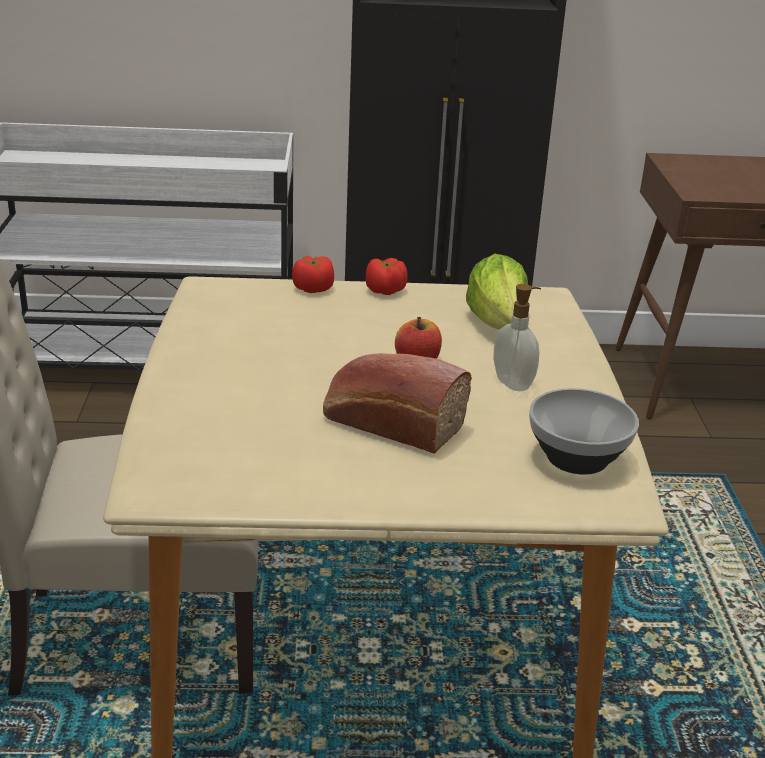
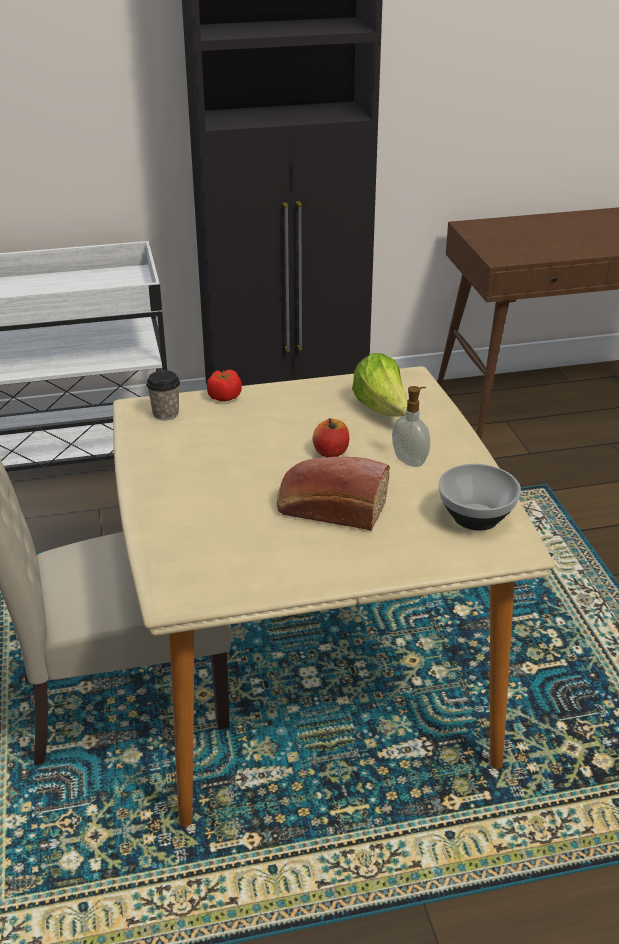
camera: 10 degrees left, 5 degrees up
(236, 297) = (165, 414): none -> cup
(385, 291) = (283, 390): tomato -> none

